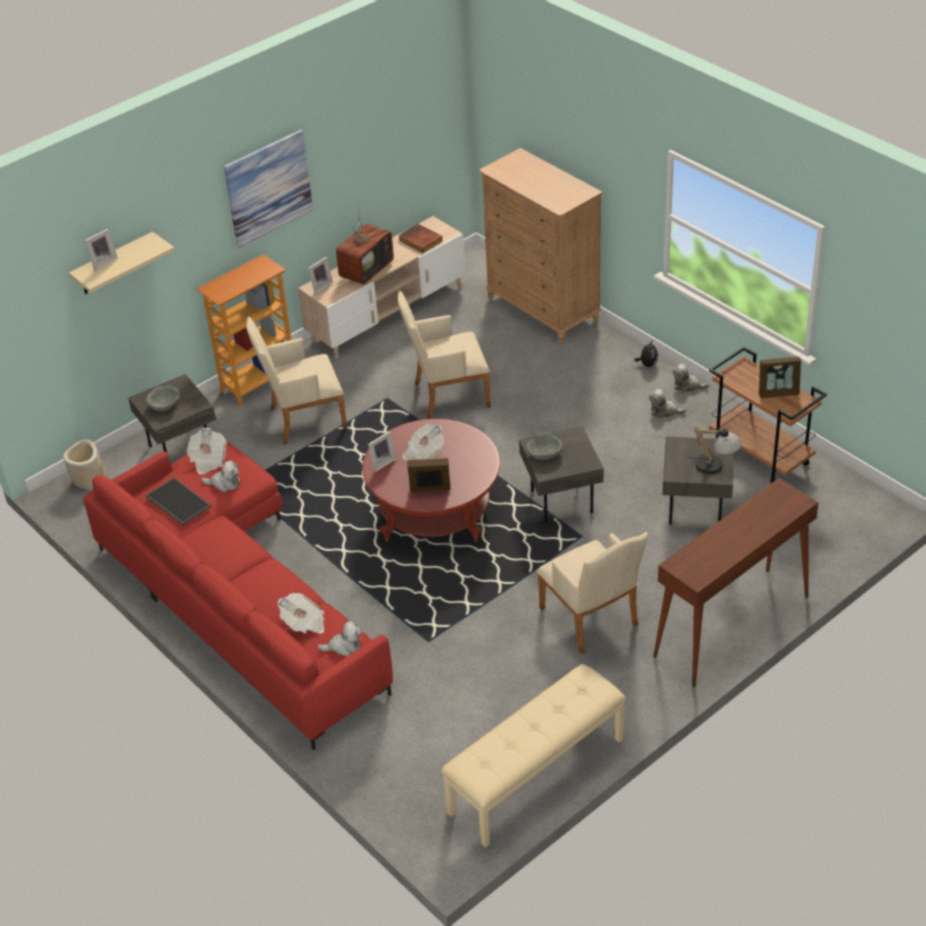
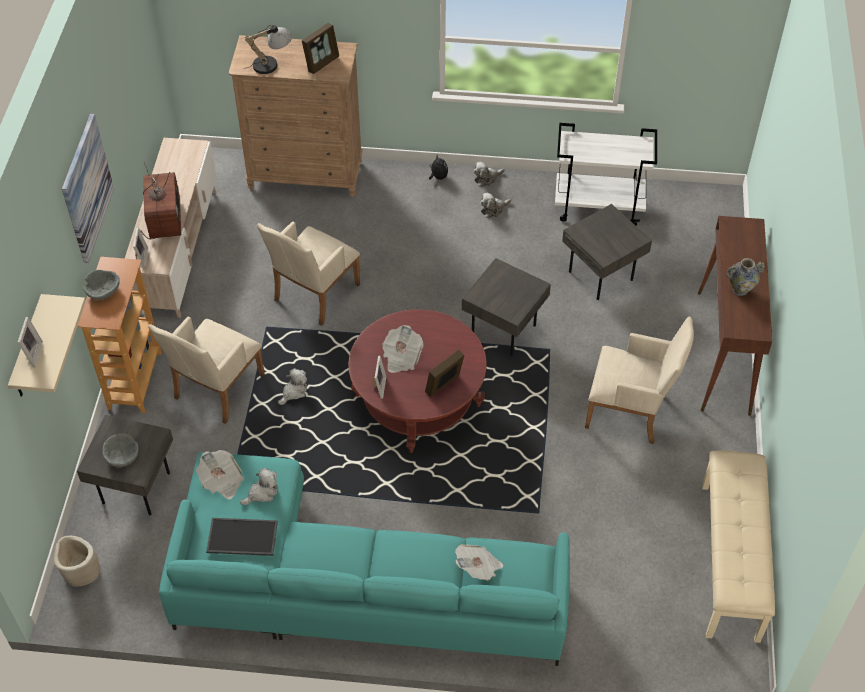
camera: 45 degrees left, 10 degrees up
(238, 599) = (350, 586): red sofa -> turquoise sofa
(344, 646) = (532, 564): plush toy -> plush toy (294, 392)
(419, 240) = (179, 167): book -> none
(545, 453) = (495, 298): grey bowl -> grey bowl (103, 290)
(716, 467) = (625, 233): table lamp -> table lamp (272, 65)
(721, 541) = (740, 290): none -> vase
(761, 457) = (599, 207): brown cart -> white cart
(778, 393) = (618, 147): picture frame -> picture frame (322, 63)

